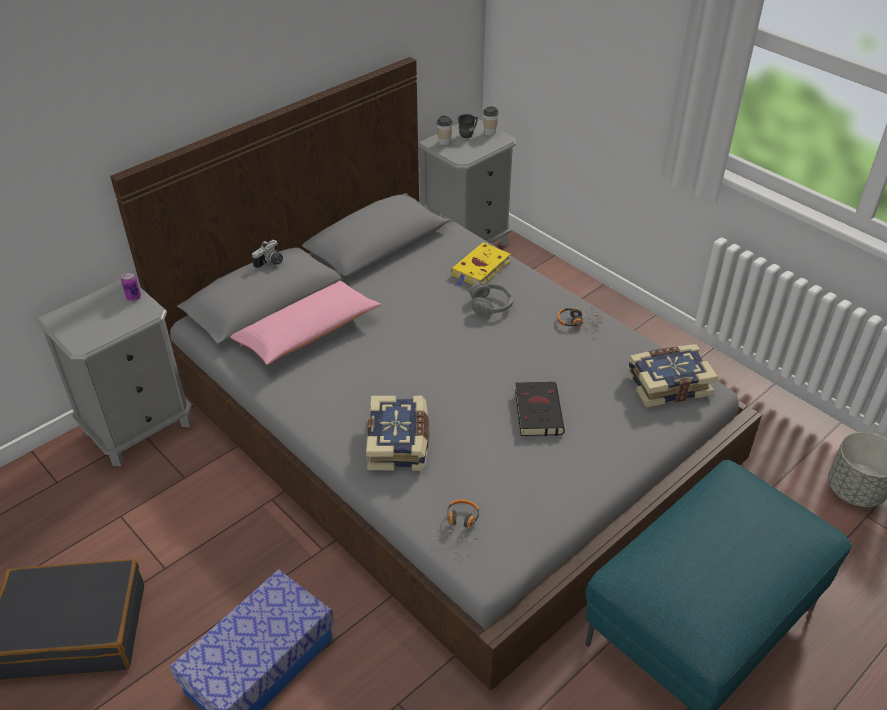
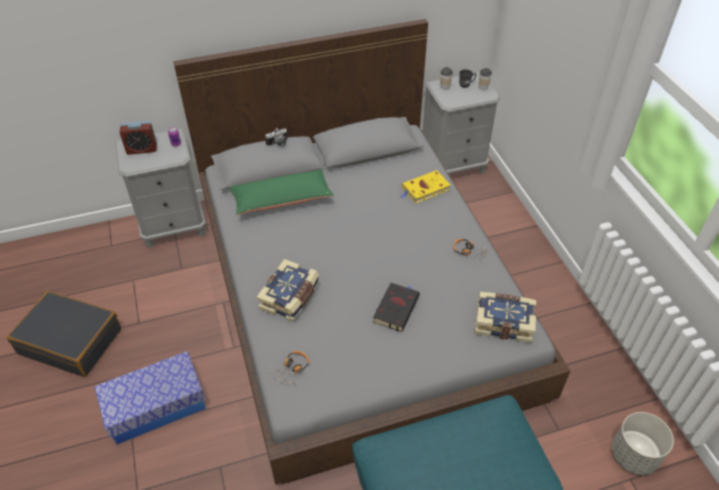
camera: 25 degrees right, 5 degrees up
(86, 317) = (142, 149): none -> alarm clock
(307, 333) = (282, 199): pink pillow -> green pillow
(491, 305) = (415, 219): grey headphones -> none

